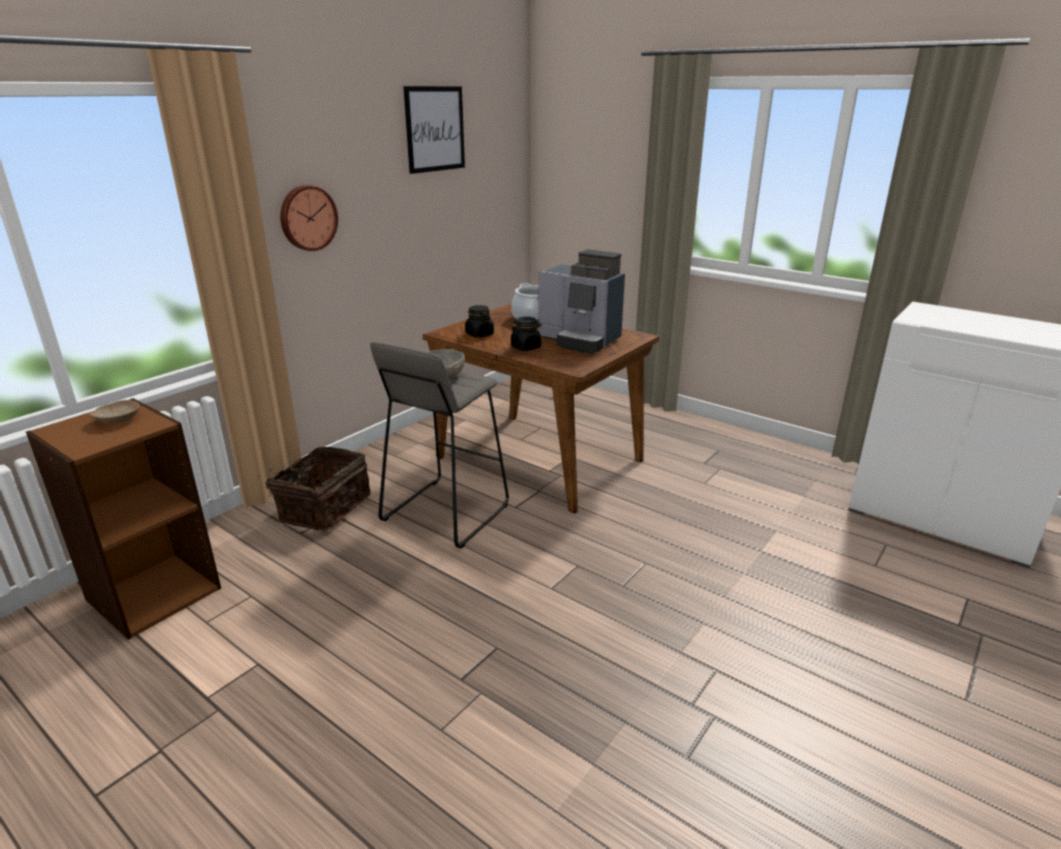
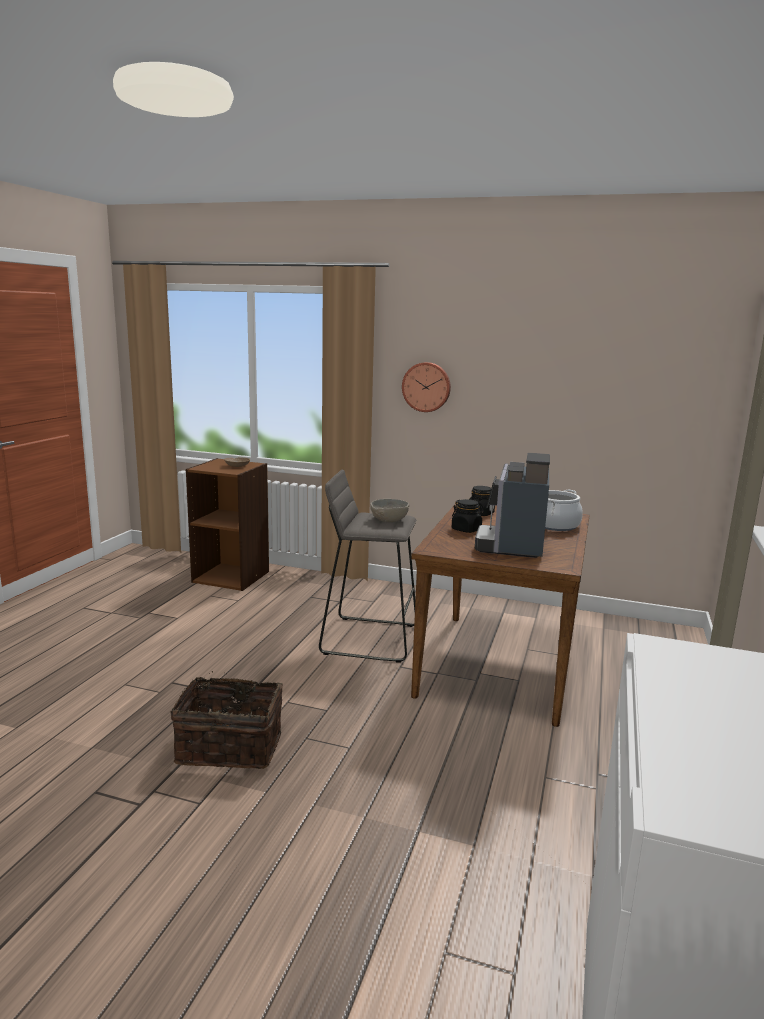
camera: 70 degrees right, 10 degrees down
(323, 508) = (345, 596): basket -> basket (231, 746)
(435, 129) = (583, 332): picture -> none

